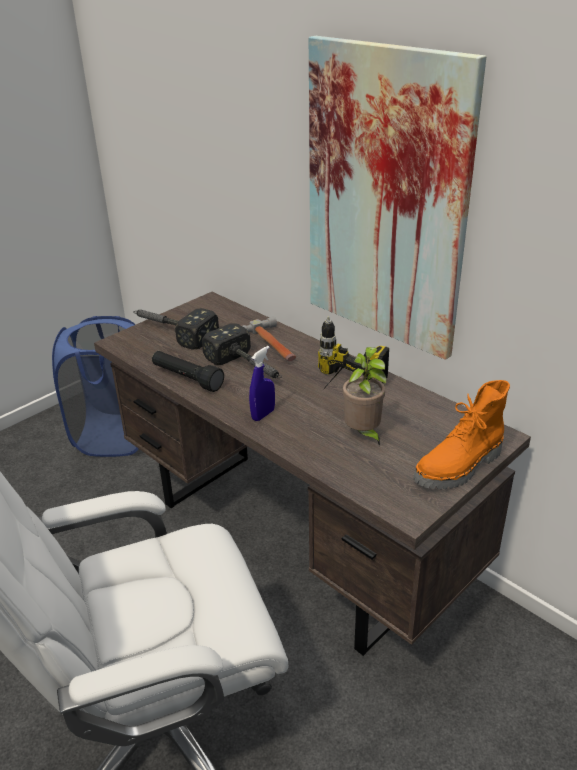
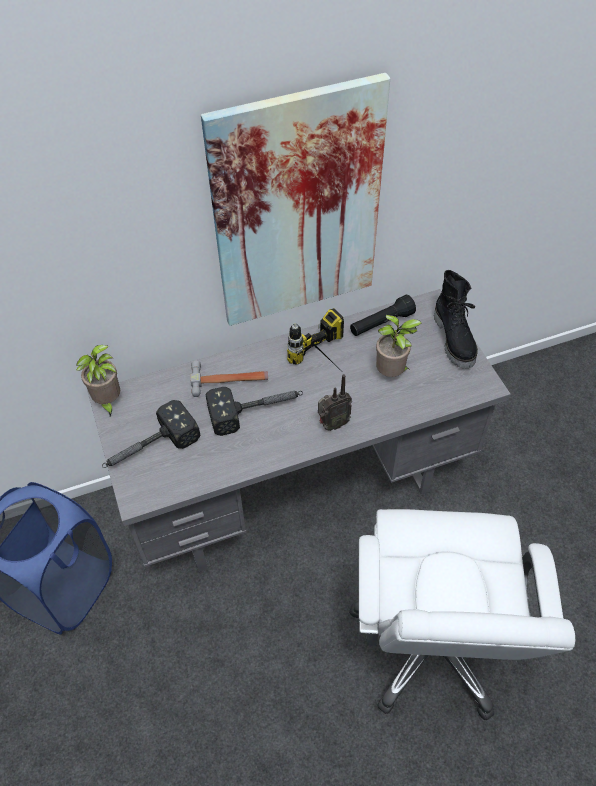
camera: 65 degrees left, 20 degrees up
(187, 378) = (244, 460): black flashlight -> black flashlight (381, 323)
(207, 301) = (108, 402): none -> potted plant
(263, 415) = (332, 424): blue spray bottle -> radio
(295, 540) = (301, 488): brown desk -> grey desk
(460, 468) = (455, 339): orange boot -> black boot

